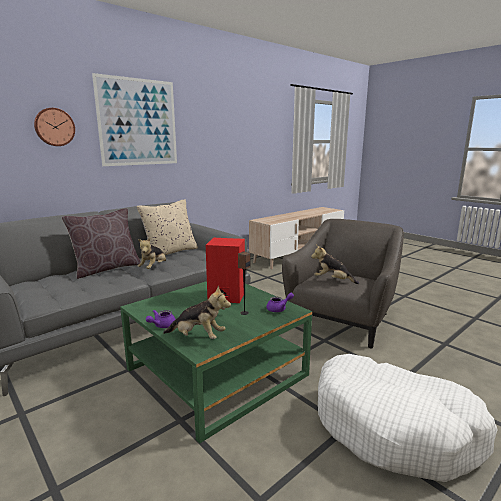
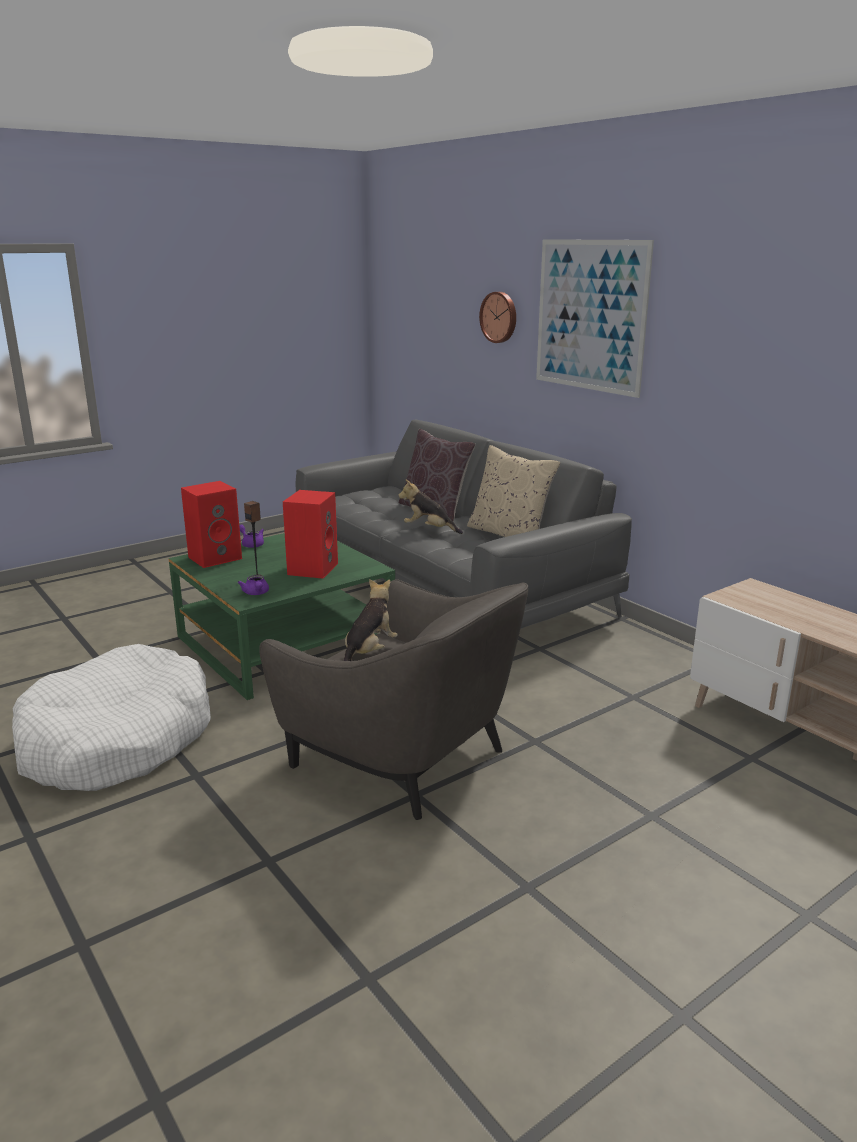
camera: 95 degrees right, 5 degrees up
(198, 337) = (215, 557): plush toy -> red speaker

